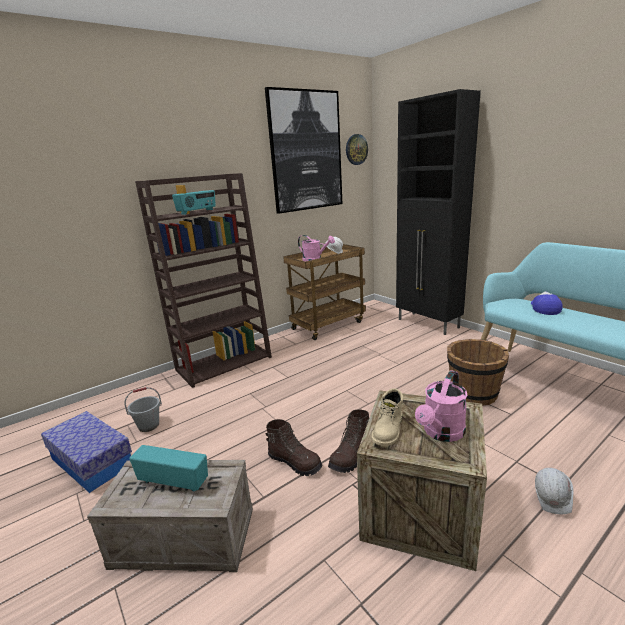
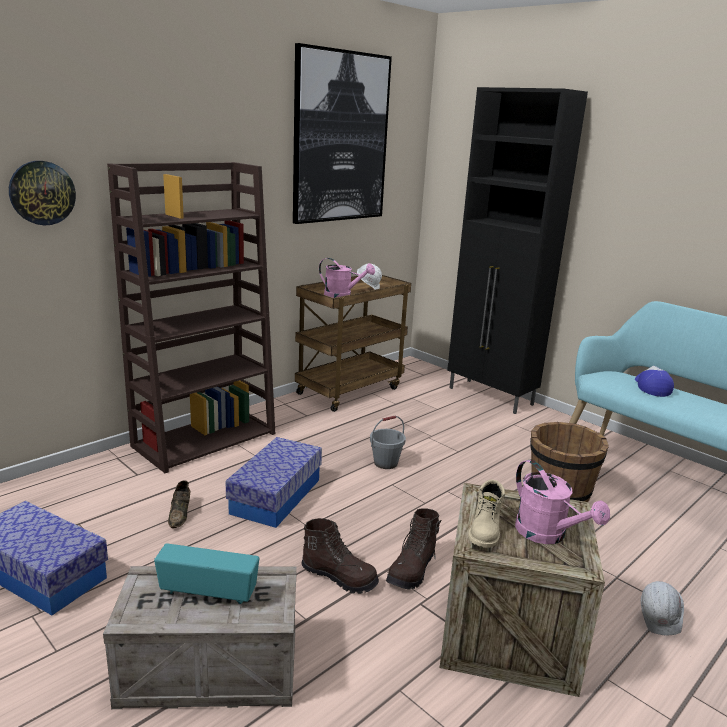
camera: 10 degrees left, 0 degrees up
(149, 425) = (113, 525): grey bucket -> grey bucket (385, 463)
(194, 416) = (180, 514): none -> brown shoe
(197, 212) = (193, 216): radio -> none
(262, 401) = (276, 496): none -> storage box
(356, 149) = (406, 140): wall clock -> wall clock (42, 193)
(441, 433) = (547, 535): pink watering can -> pink watering can turned 60 degrees counterclockwise

